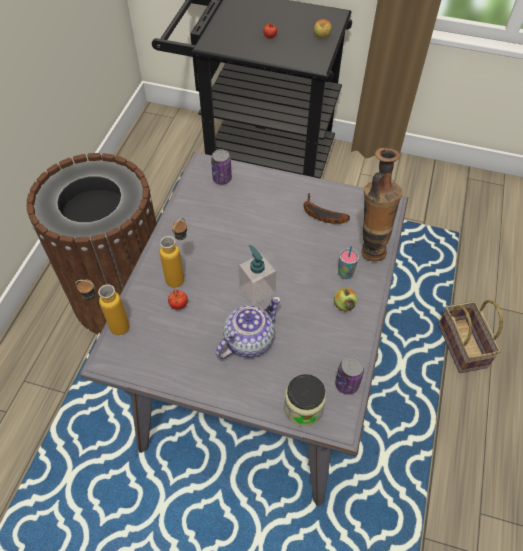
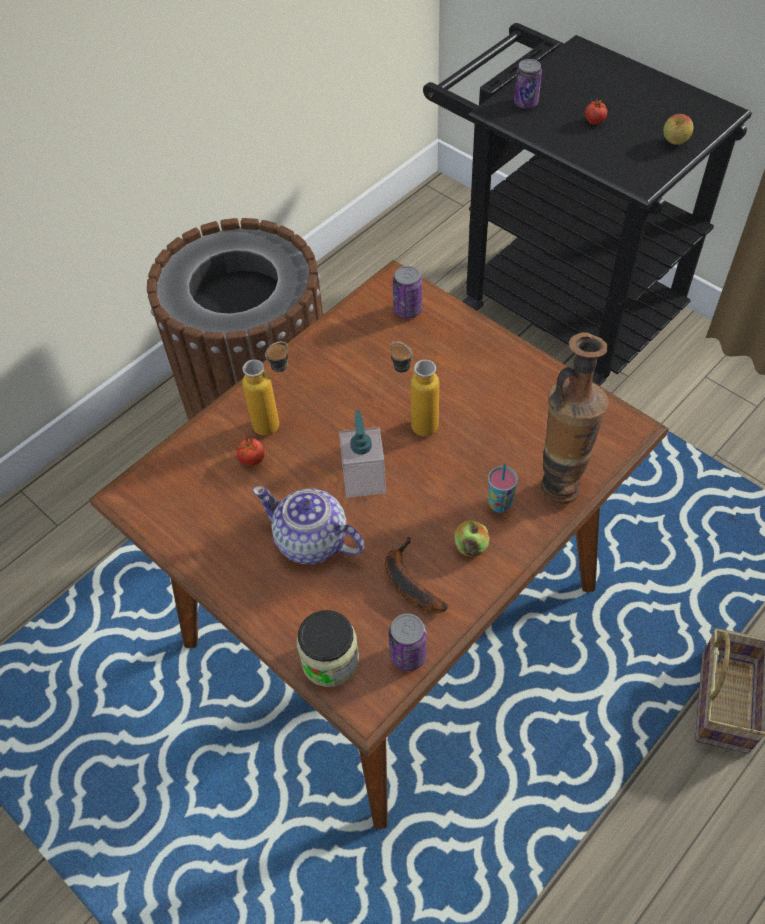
camera: 30 degrees right, 0 degrees up
(111, 326) = (156, 455): bottle -> bottle (414, 422)
(223, 36) = (526, 103): none -> can
(248, 340) = (312, 541): teapot -> teapot turned 135 degrees counterclockwise
(259, 376) = (391, 616): grey dining table -> brown dining table
(320, 215) = (516, 407): banana -> banana (408, 582)

